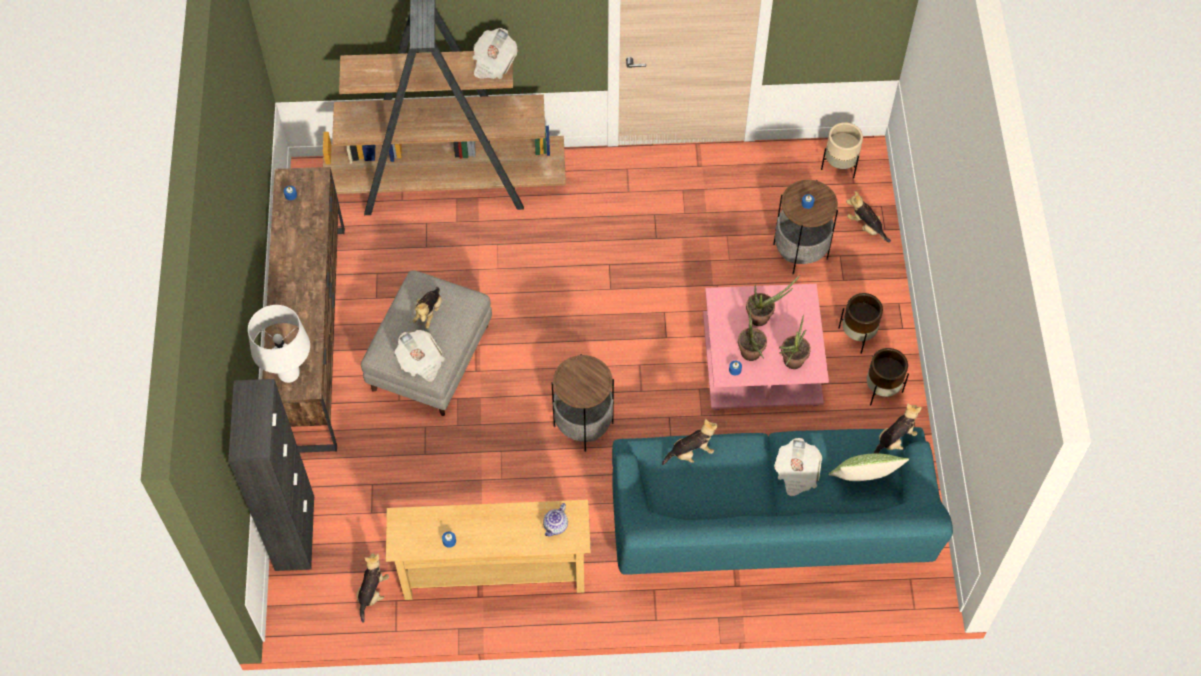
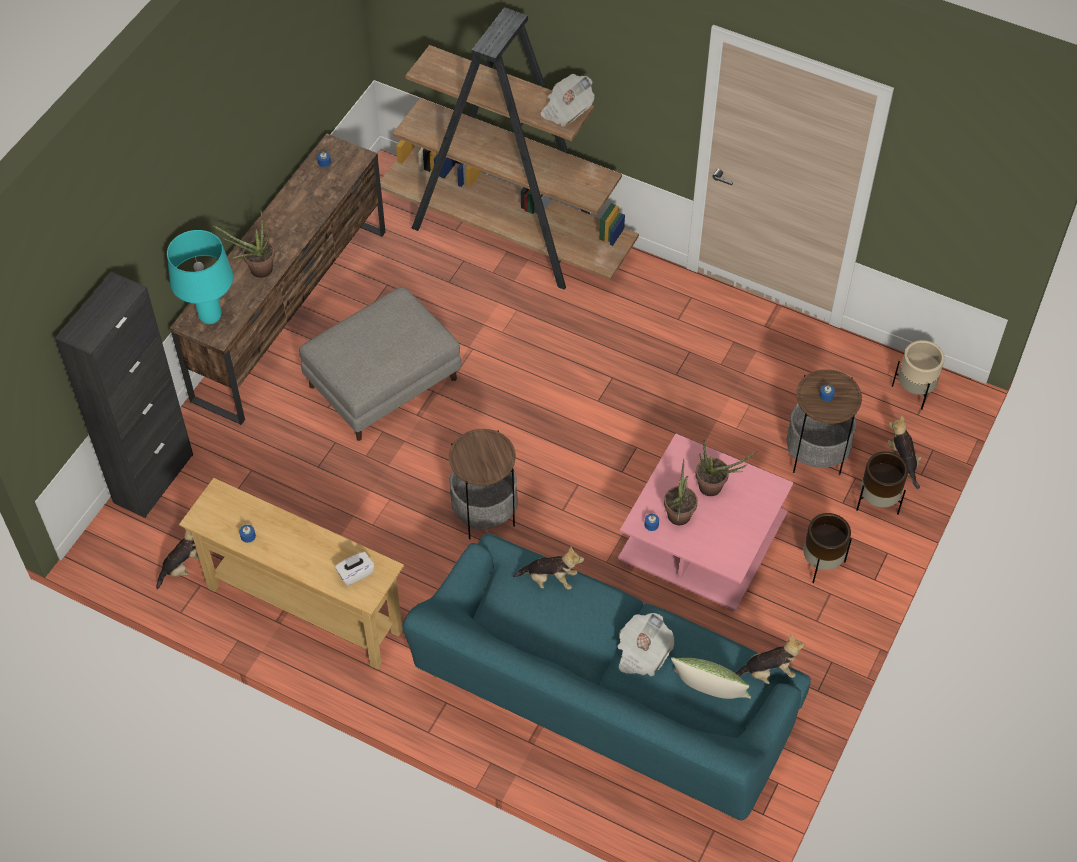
camera: 30 degrees right, 5 degrees down
(289, 375) = (210, 317): white table lamp -> turquoise table lamp
(421, 362) = (351, 371): newspaper -> none
(429, 313) = (390, 331): plush toy -> none
(555, 526) = (355, 573): teapot -> white tissue box
(790, 363) = (712, 546): potted plant -> potted plant (256, 270)
(882, 390) = (810, 629): brown planter -> brown planter (877, 502)

